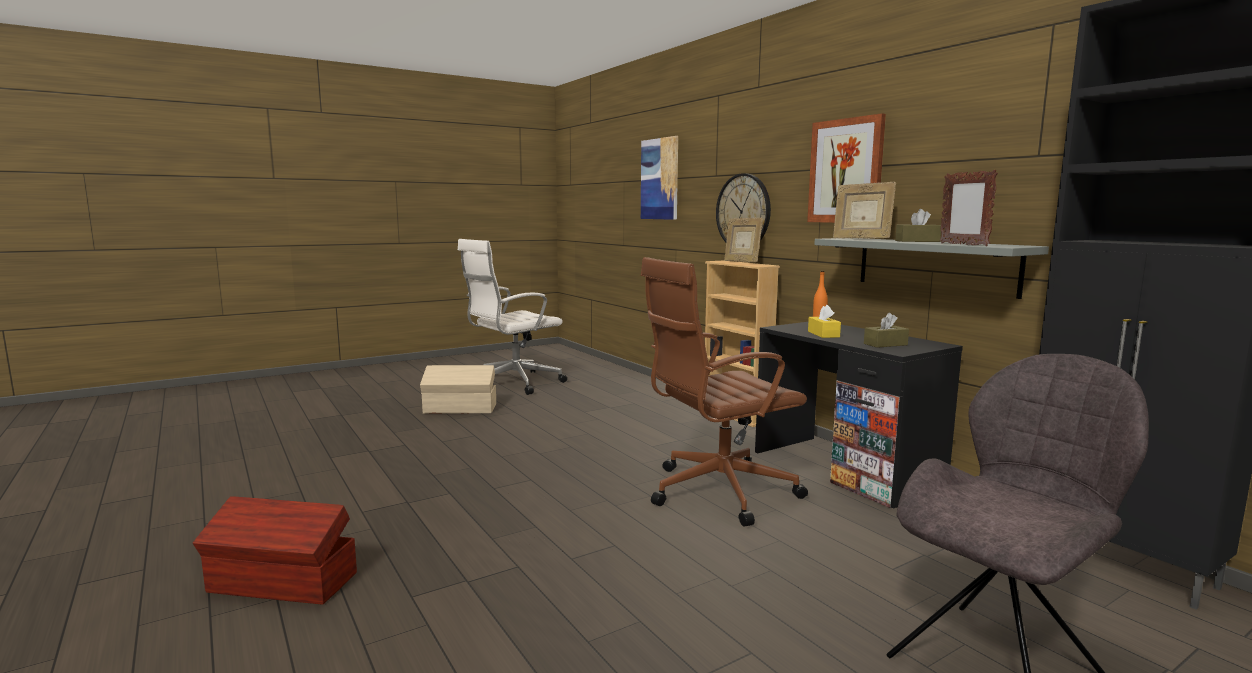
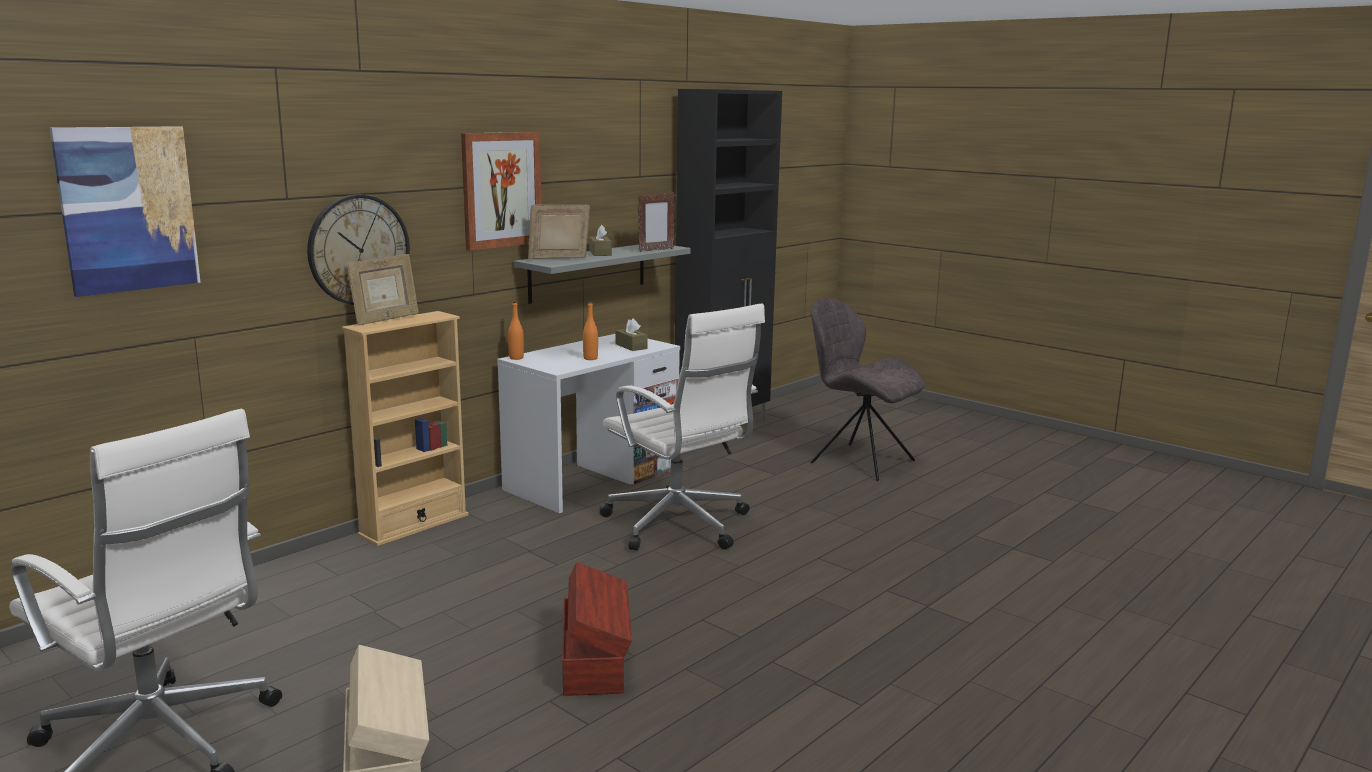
camera: 105 degrees left, 5 degrees up
(283, 583) = (1022, 692): brown storage box -> brown storage box (595, 660)
(717, 492) = (679, 526): brown office chair -> white office chair
(823, 334) = (590, 358): yellow tissue box -> orange bottle
(845, 468) = (592, 479): black desk -> white desk
(861, 239) = (559, 259): picture frame -> picture frame turned 150 degrees counterclockwise

